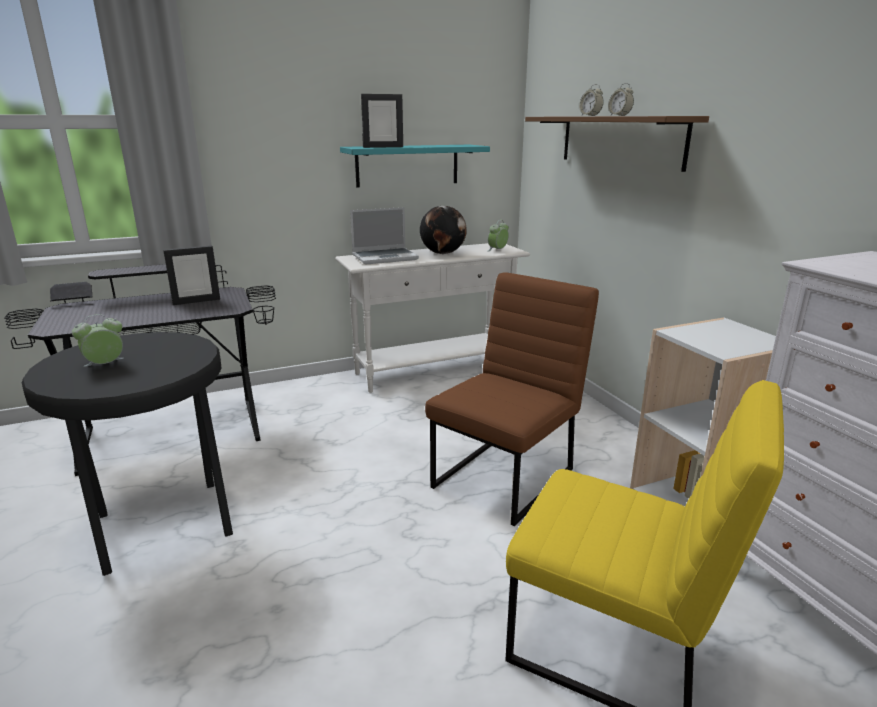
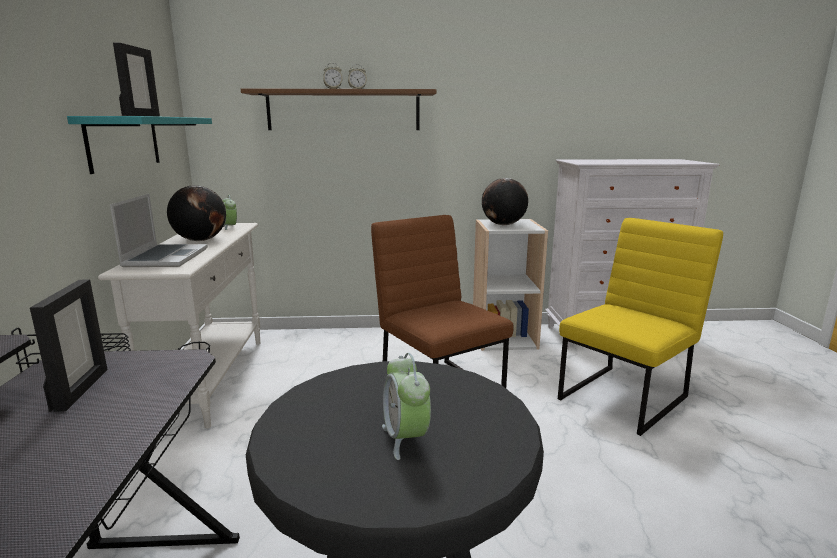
camera: 70 degrees left, 5 degrees down
(713, 333) = (503, 225): none -> globe

